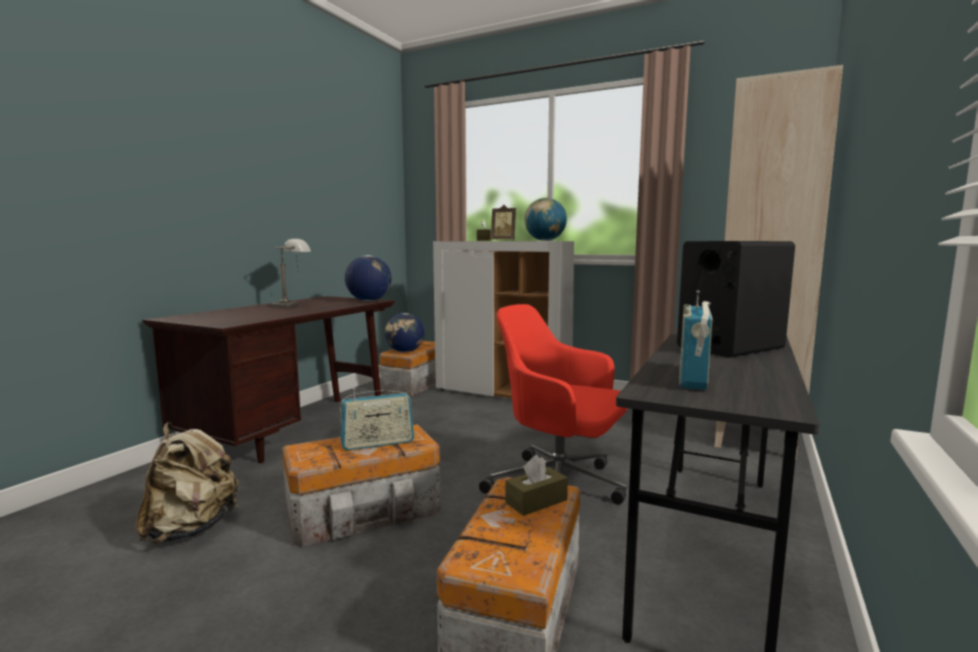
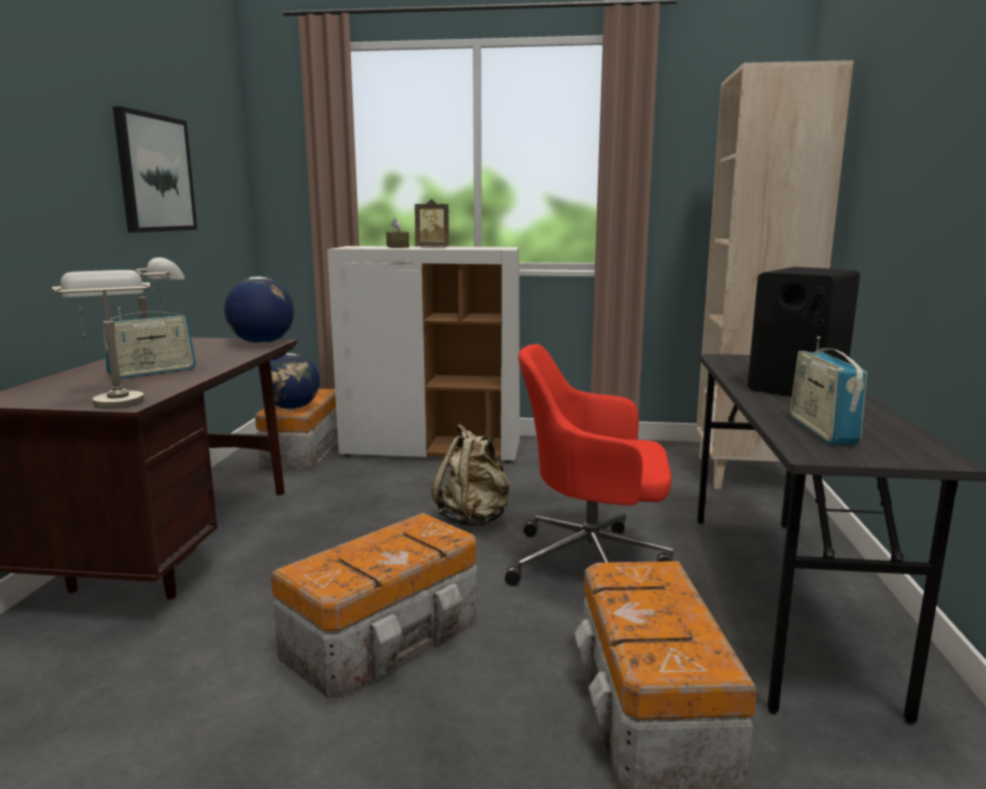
camera: 20 degrees left, 5 degrees up
(192, 529) = (157, 710): beige backpack -> beige backpack (474, 519)
(226, 322) = (116, 399): none -> grey table lamp
(320, 189) = (154, 173): none -> picture
(377, 443) = (401, 546): radio -> radio (153, 372)
(536, 501) = (655, 586): brown tissue box -> none
(545, 240) = (483, 247): globe -> none

